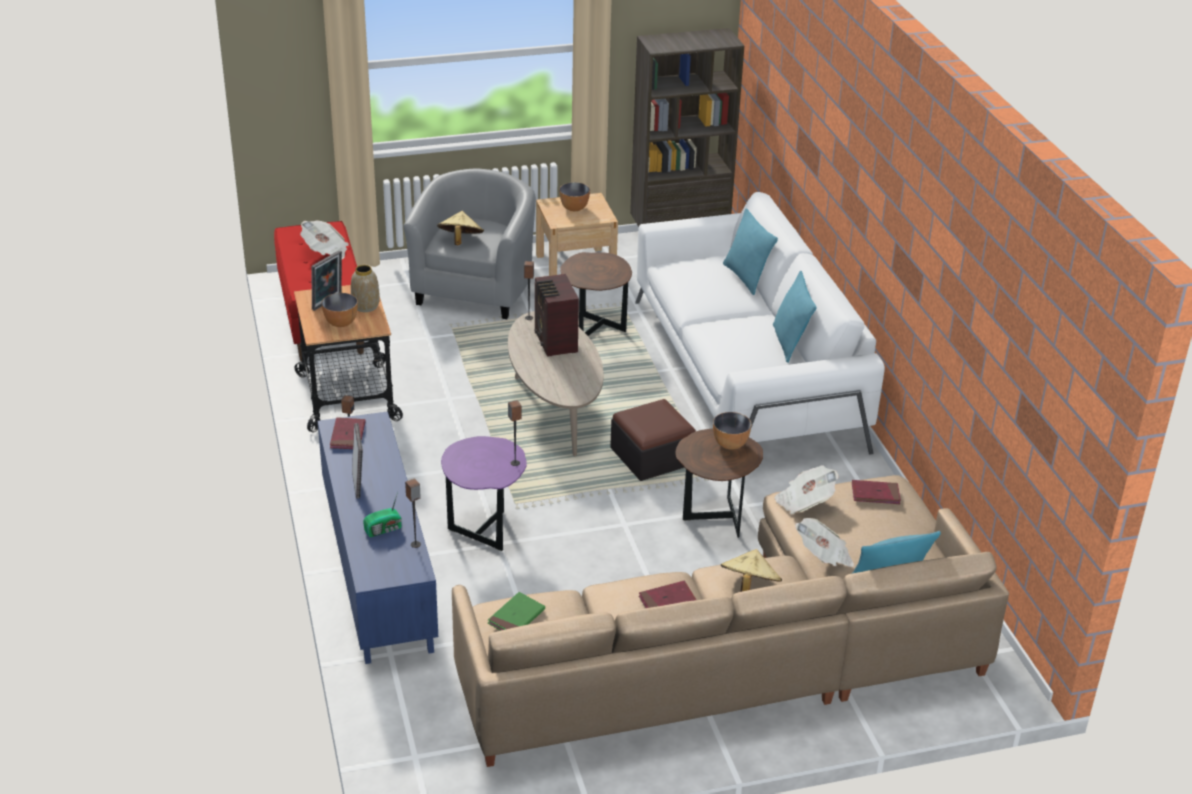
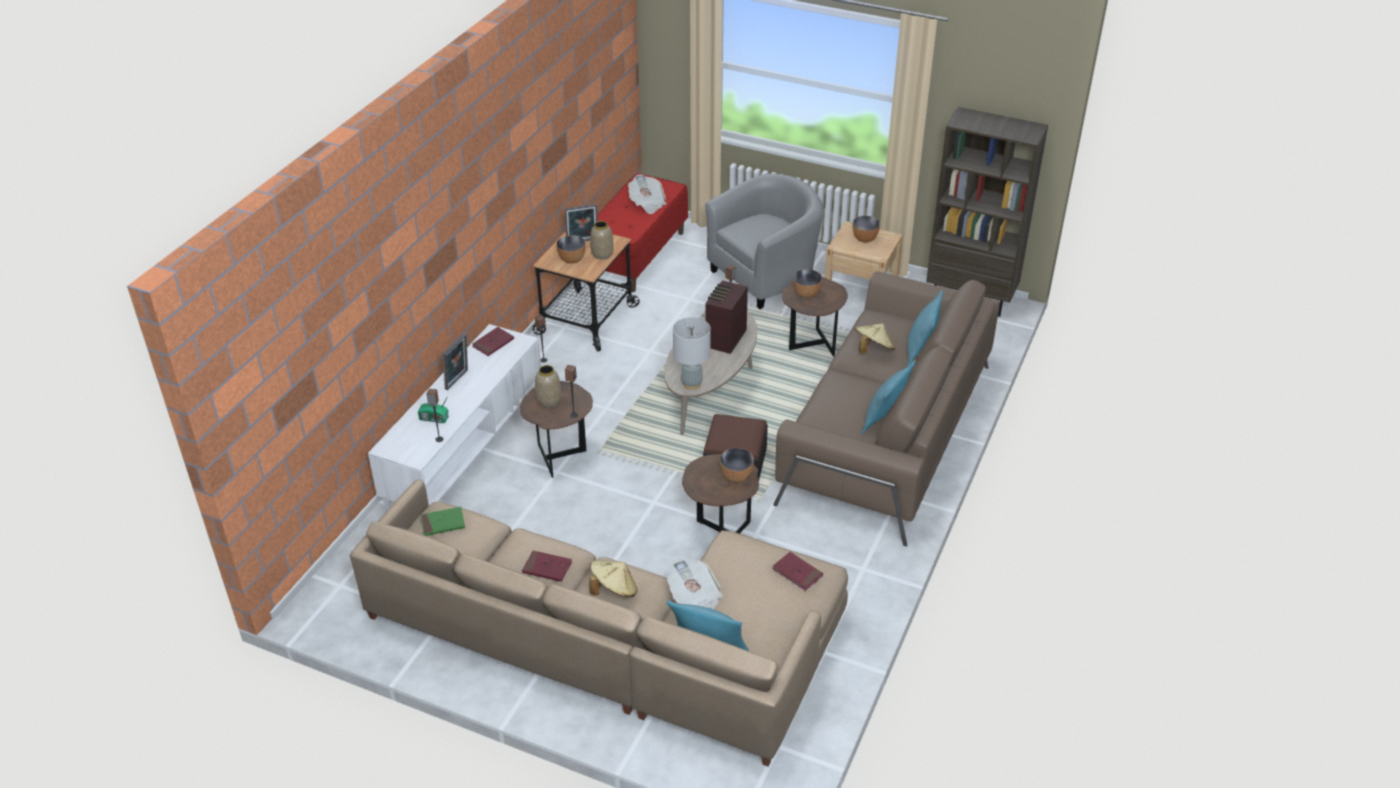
camera: 40 degrees right, 5 degrees up
(378, 568) = (465, 448): blue tv stand -> white tv stand
(460, 241) = (748, 232): beige hat -> beige hat (873, 350)
(473, 462) = (549, 400): none -> vase
(485, 529) = (560, 456): purple side table -> brown side table
(577, 392) = (692, 384): none -> grey table lamp
(587, 272) = (806, 294): none -> bowl
(746, 373) = (886, 432): white sofa -> brown sofa
(804, 502) = (739, 550): newspaper -> none

